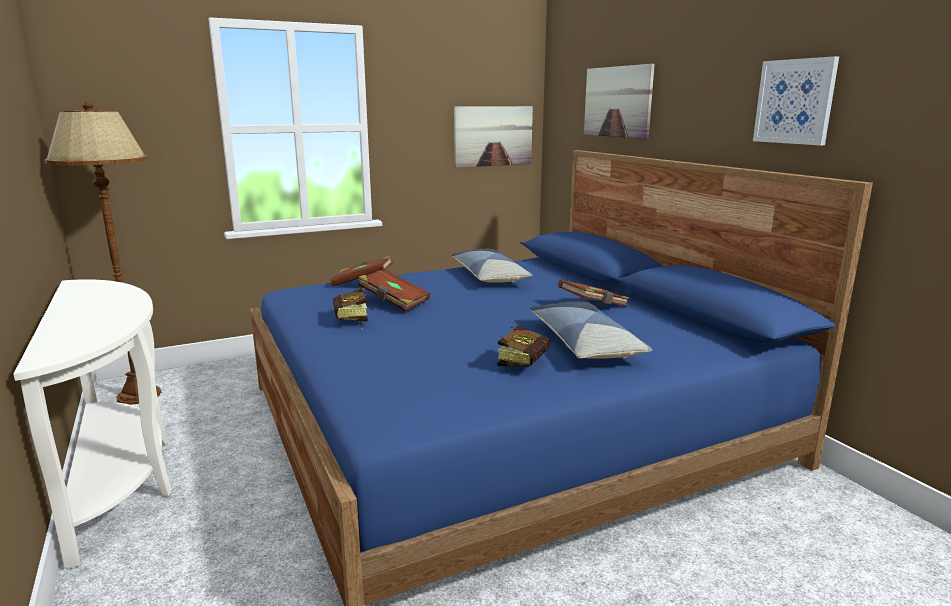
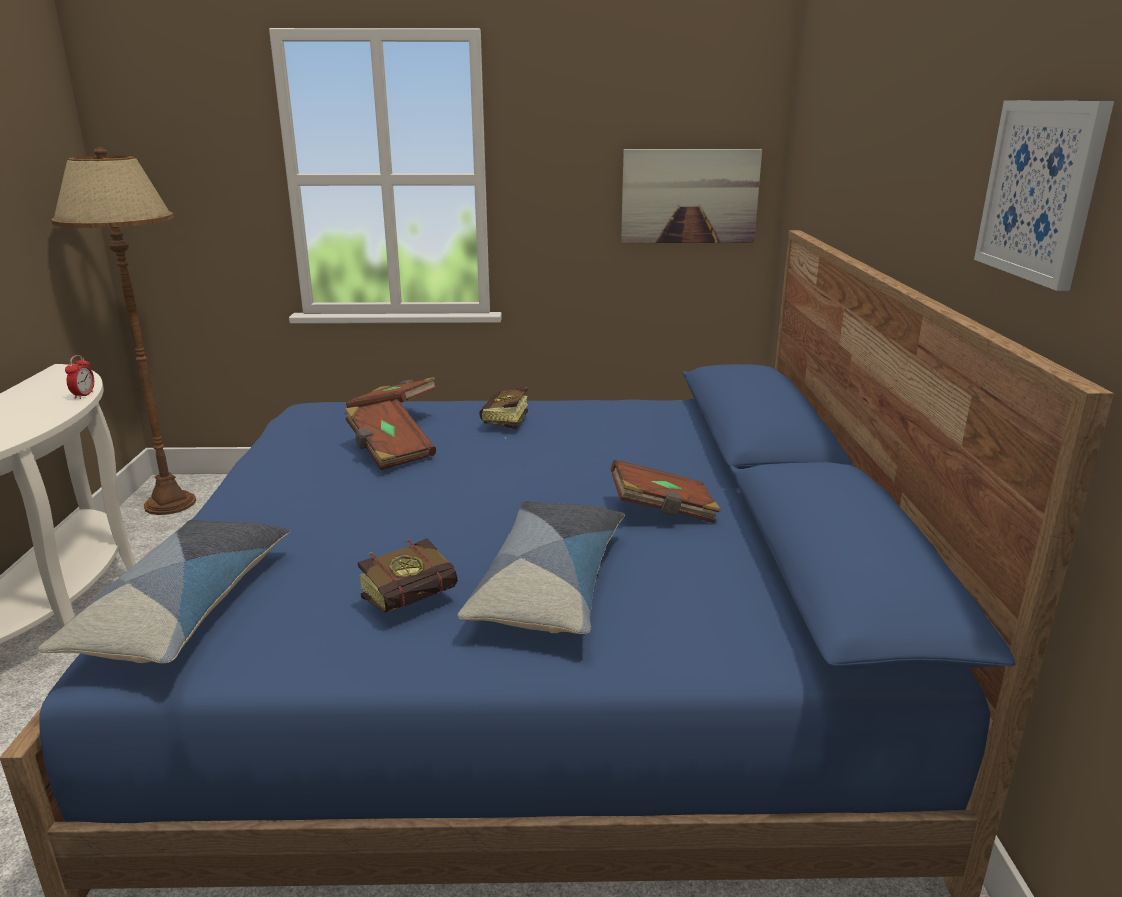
camera: 25 degrees right, 5 degrees up
(135, 293) = (84, 395): none -> alarm clock
(351, 321) = (303, 473): book -> book (504, 426)
(489, 276) = (582, 425): pillow -> pillow (185, 607)
(617, 102) = (848, 154): picture -> none

